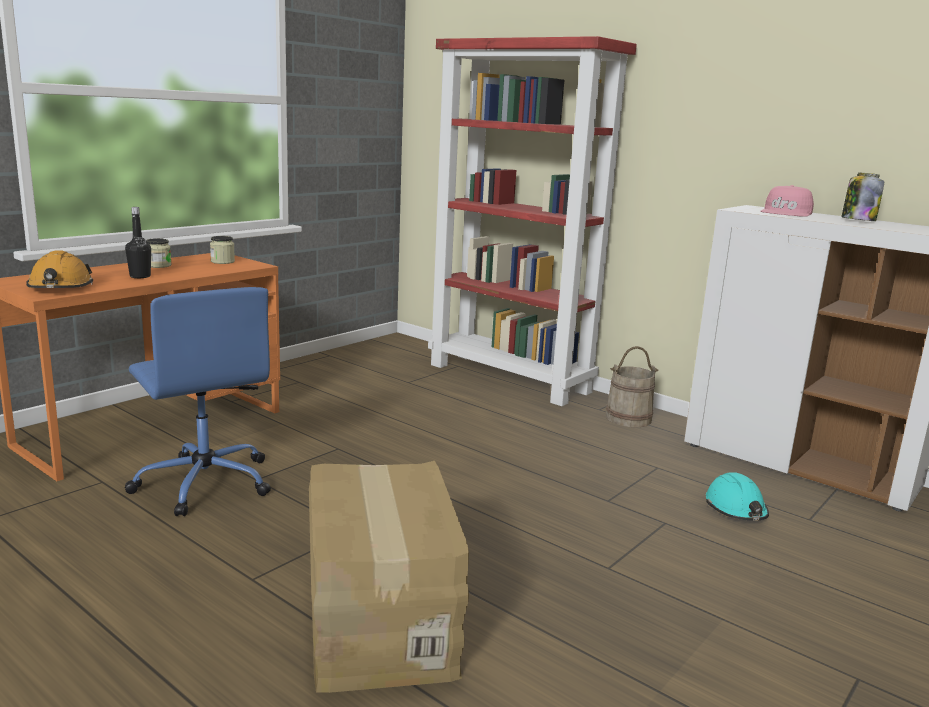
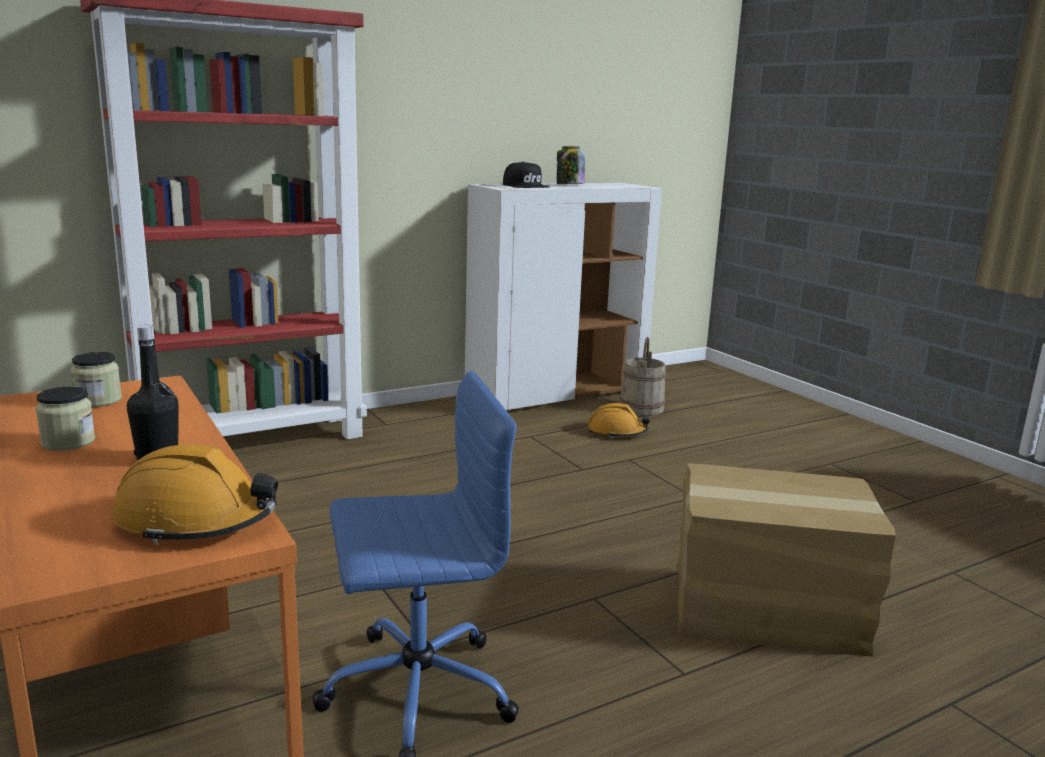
camera: 70 degrees left, 0 degrees up
(628, 418) = (418, 419): beige bucket -> beige bucket (641, 408)
(736, 509) = (616, 432): turquoise hard hat -> orange hard hat
(787, 213) = (526, 186): pink cap -> black cap

